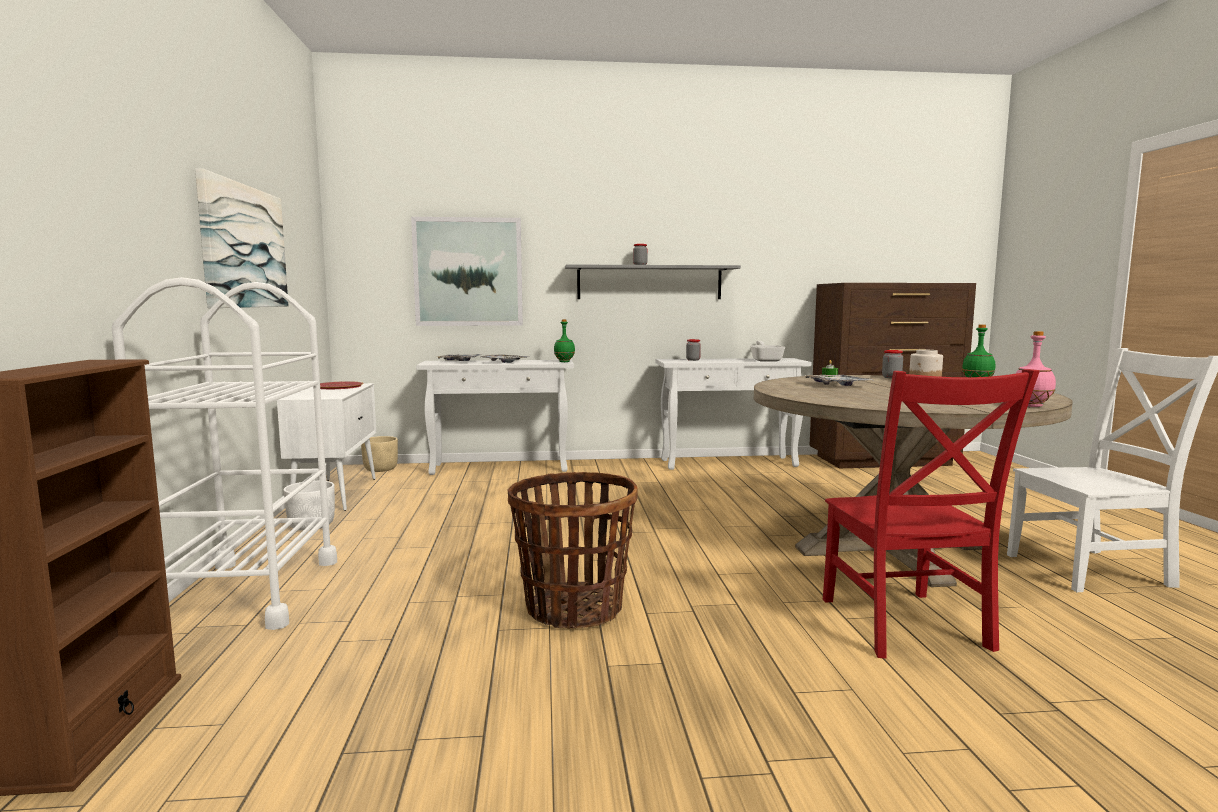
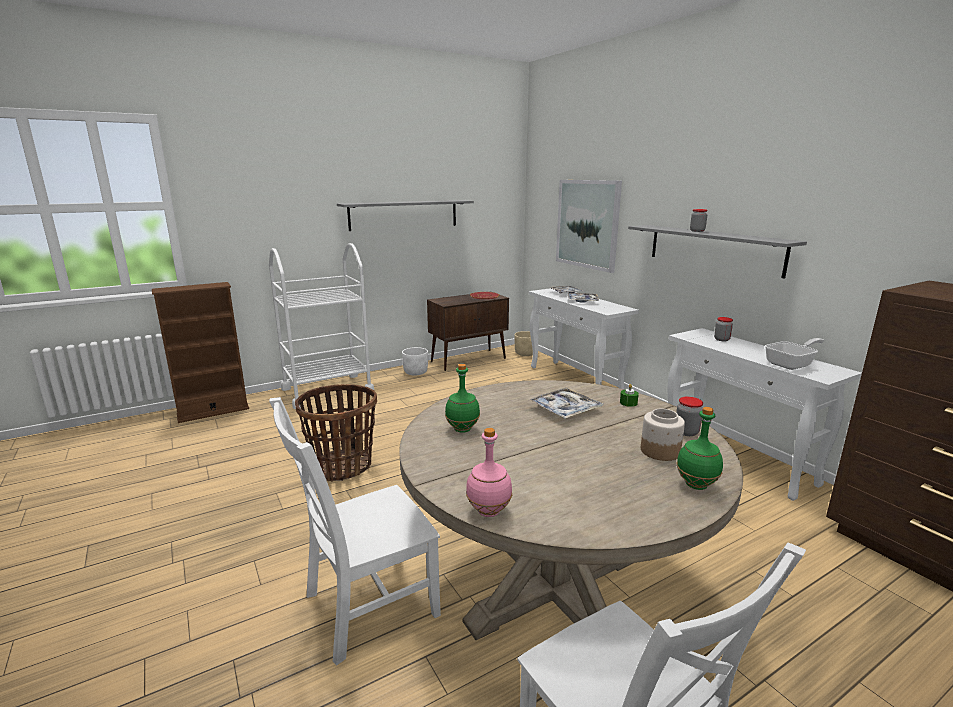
camera: 65 degrees right, 10 degrees up
(244, 247) = (404, 214): picture -> grey shelf
(336, 494) = (469, 360): white cabinet -> brown cabinet
(564, 362) = (613, 311): green bottle -> green bottle (462, 429)
(906, 627) = (365, 607): red chair -> white chair

